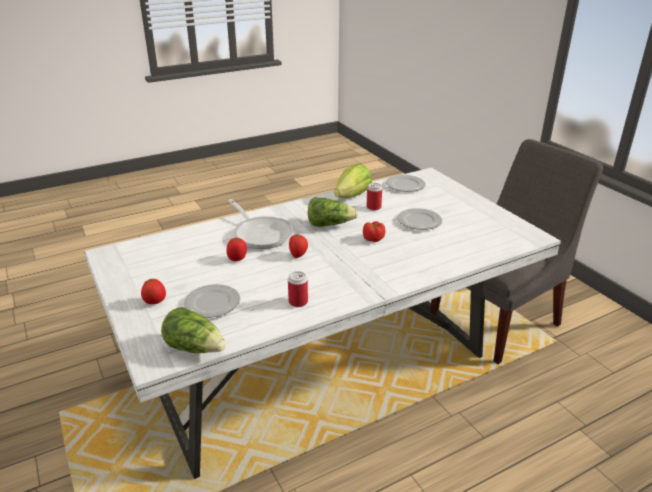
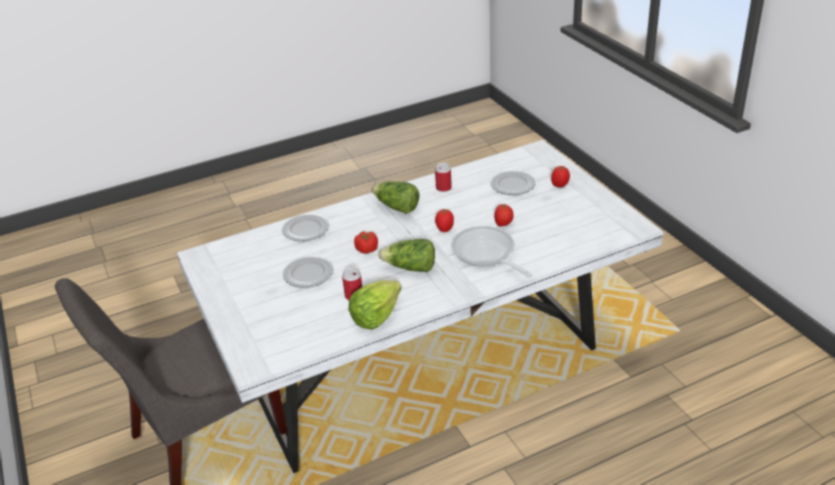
camera: 175 degrees left, 5 degrees up
(195, 348) = (514, 158): lettuce -> lettuce (396, 207)
(405, 185) = (297, 340): plate -> plate (305, 230)

